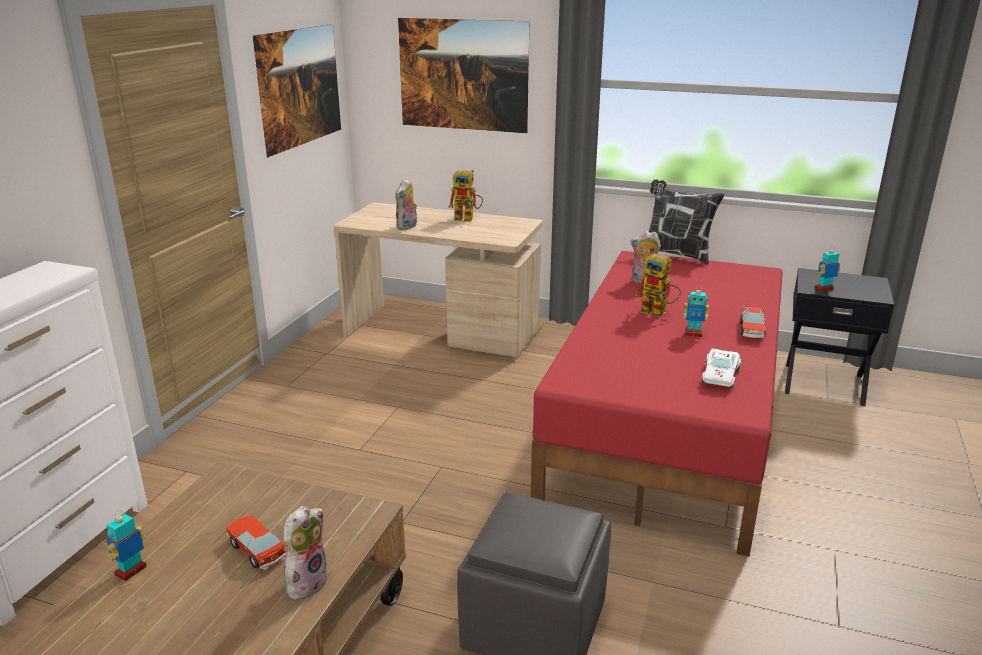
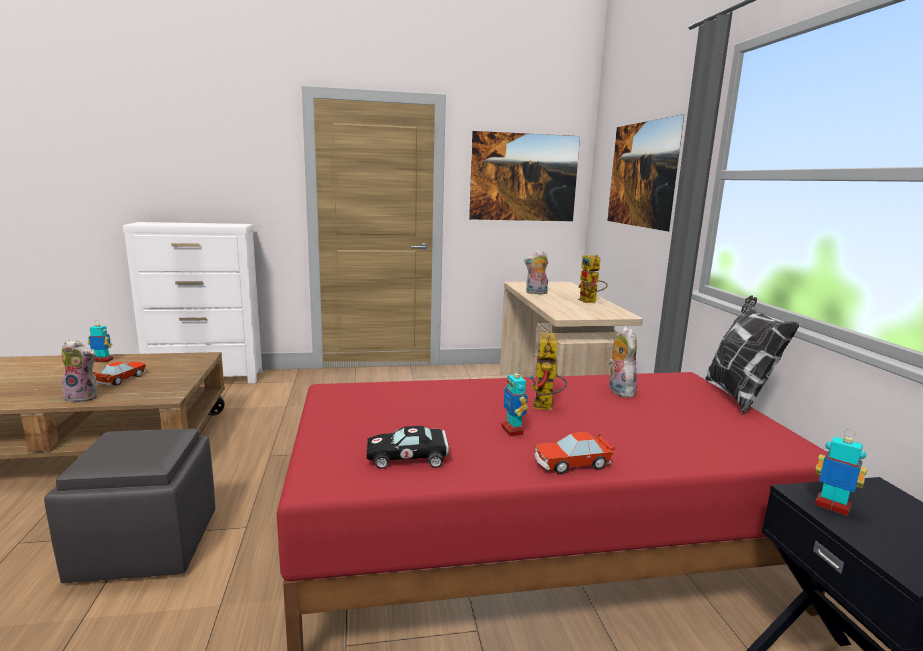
camera: 60 degrees right, 10 degrees down
(720, 375) = (411, 457): white toy car -> black toy car

